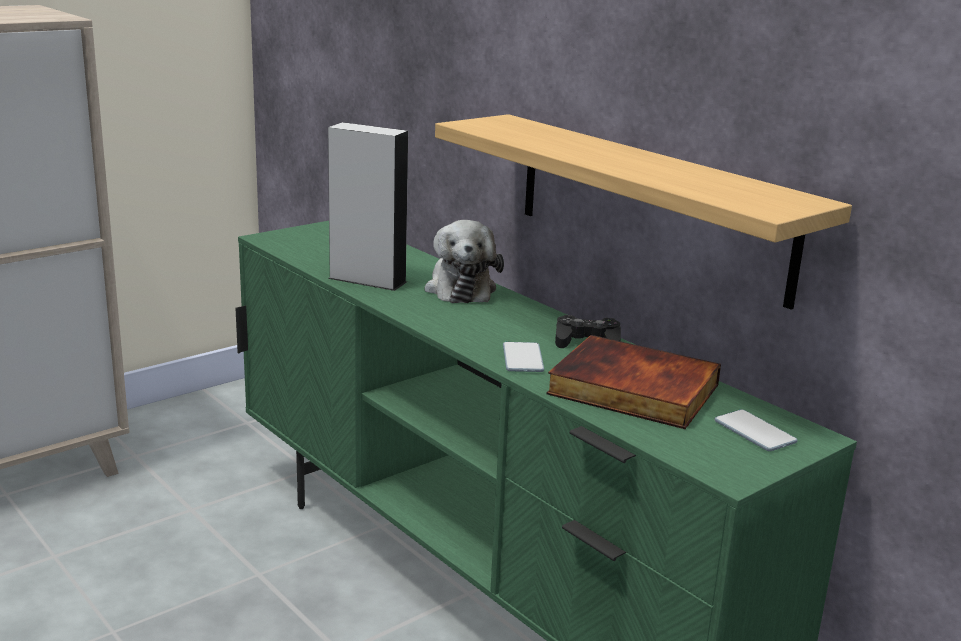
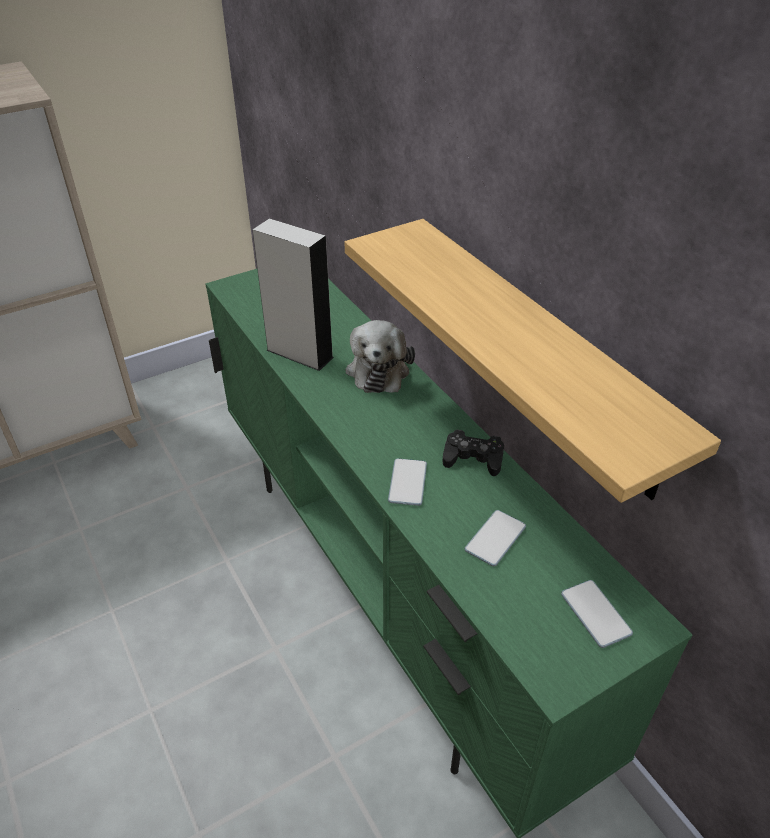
camera: 10 degrees right, 20 degrees up
(631, 390) = (495, 538): book -> phone

